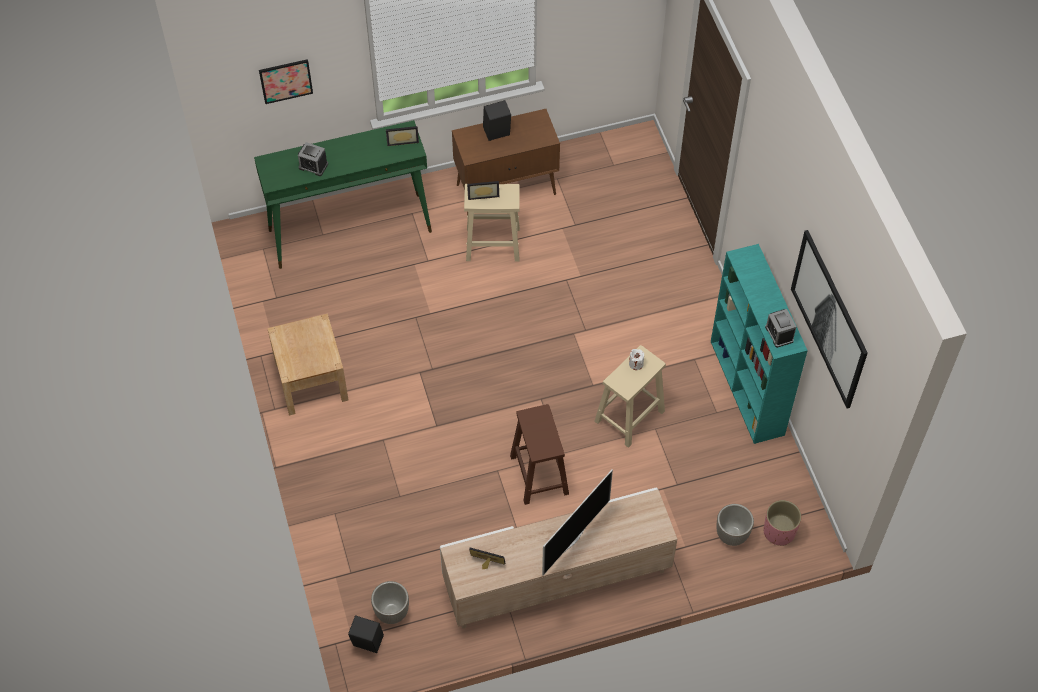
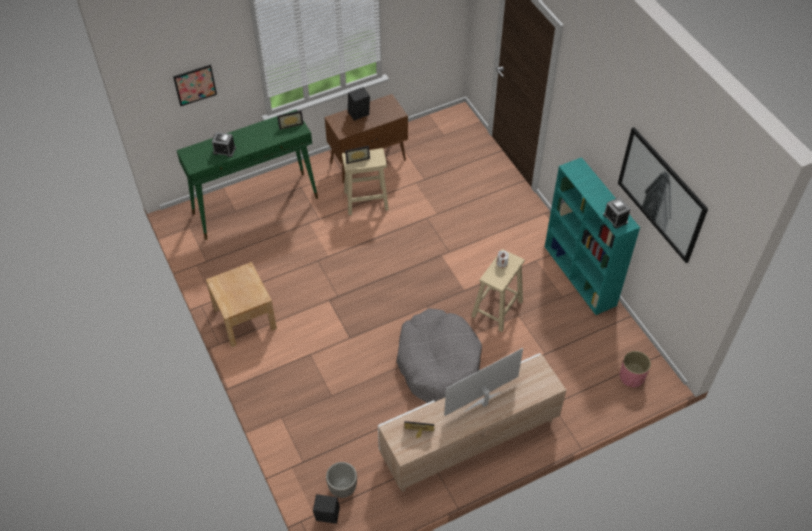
camera: 10 degrees left, 5 degrees down
(540, 476) = (438, 363): brown stool -> grey dog bed
(572, 538) = (483, 402): television -> television turned 150 degrees counterclockwise
(731, 535) = (596, 385): planter -> none

